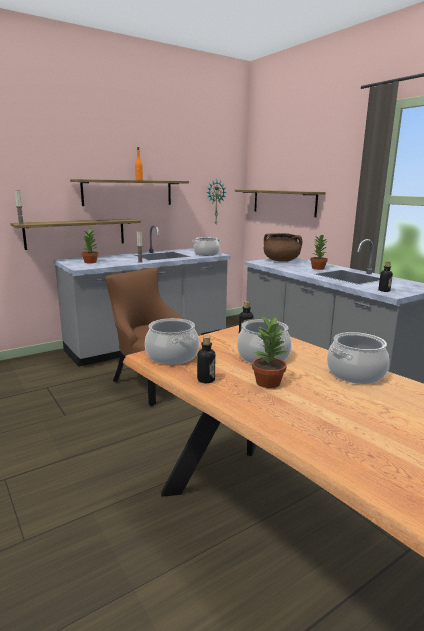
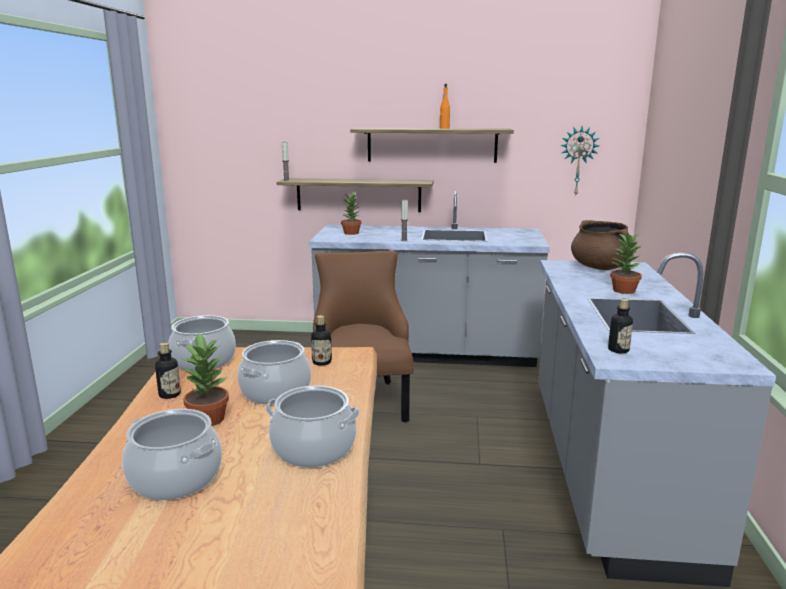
camera: 40 degrees right, 0 degrees up
(206, 254) = (518, 240): cooking pot -> cooking pot (176, 477)
(283, 202) = (670, 168): shelf -> none

